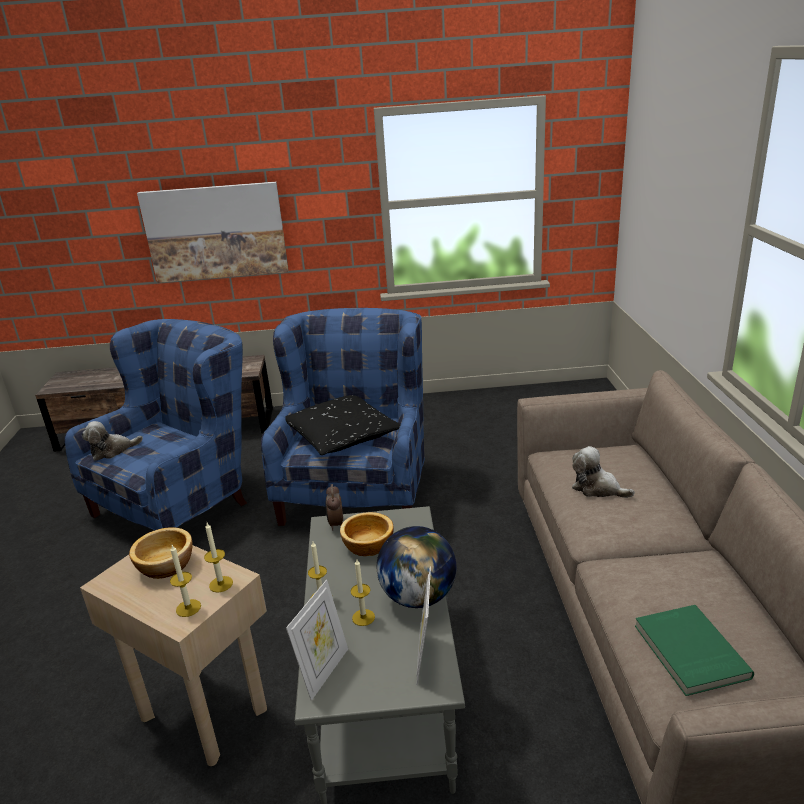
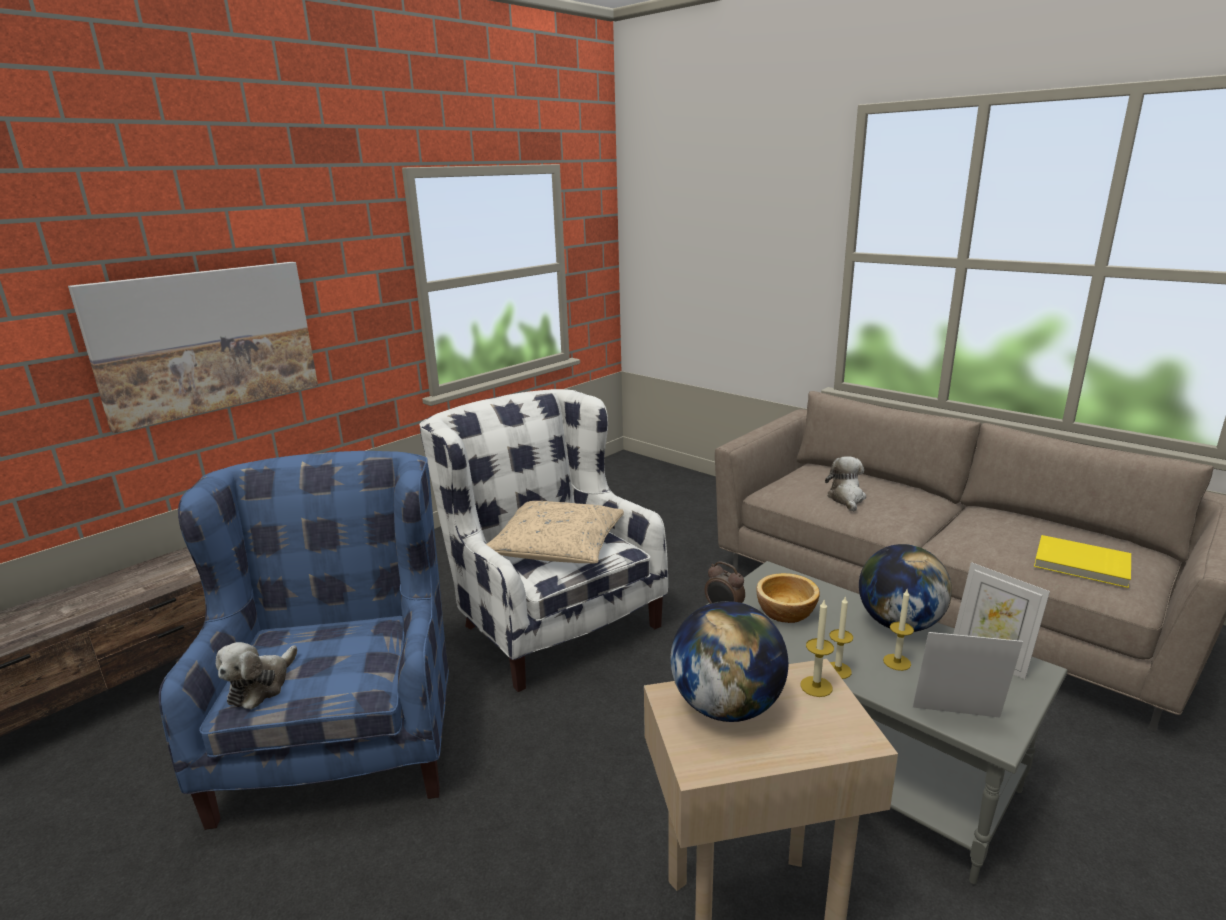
camera: 45 degrees left, 5 degrees down
(167, 565) = (726, 706): bowl -> globe
(188, 608) = (837, 723): candle -> none
(324, 671) = (957, 717): picture frame -> picture frame turned 60 degrees counterclockwise
(342, 435) = (557, 546): black pillow -> beige pillow
(358, 489) = (549, 618): blue armchair -> white armchair
(597, 488) = (846, 499): plush toy -> plush toy turned 105 degrees clockwise
(688, 652) = (1081, 564): green book -> yellow book

